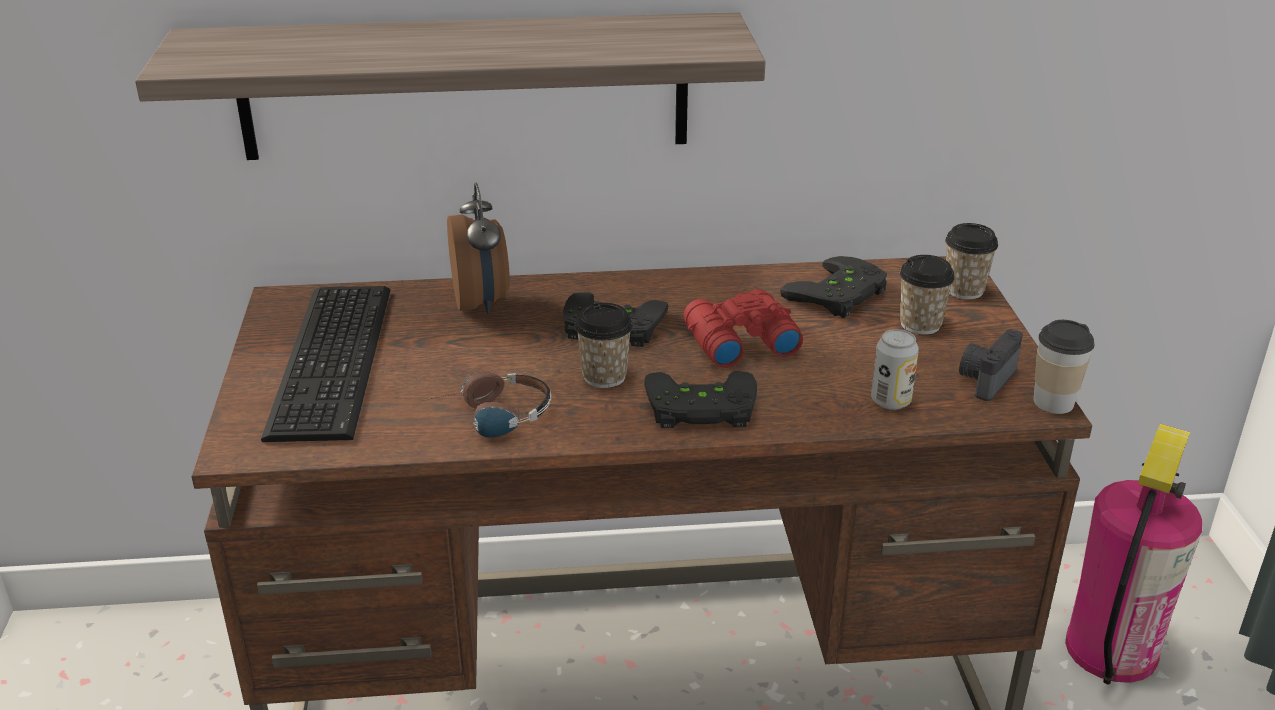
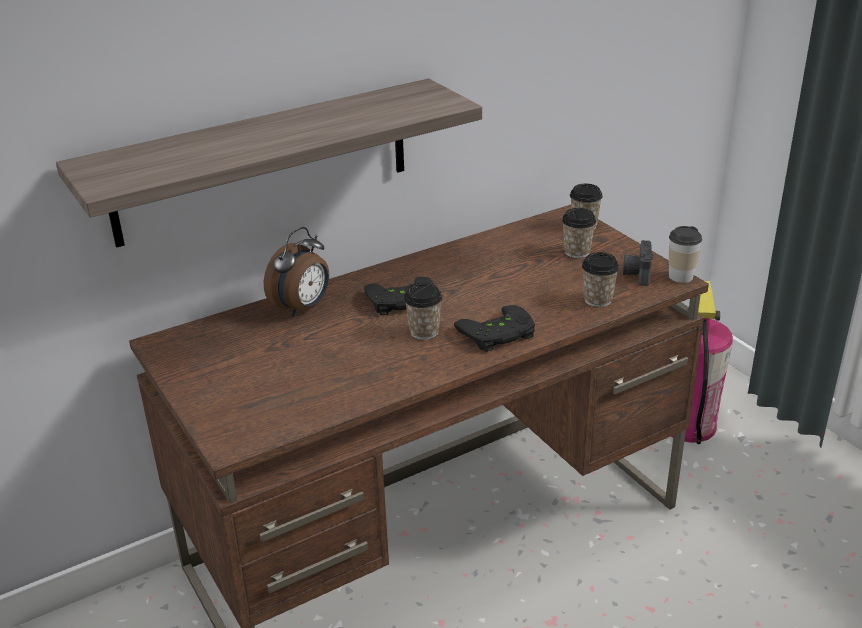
camera: 25 degrees left, 0 degrees up
(337, 358) = (239, 369): keyboard -> none
(482, 302) = (303, 308): alarm clock -> alarm clock turned 75 degrees clockwise
(490, 418) = (377, 377): headphones -> none
(738, 341) = (484, 289): red binoculars -> none
(841, 296) = (519, 247): black game controller -> none
(890, 401) = (598, 300): can -> cup

